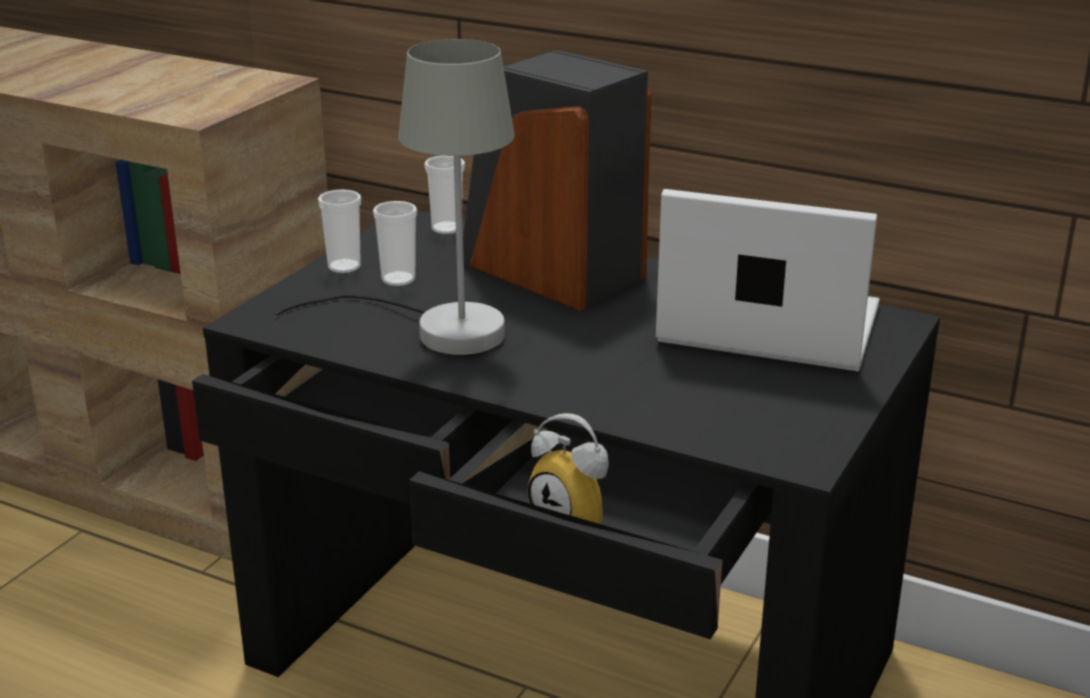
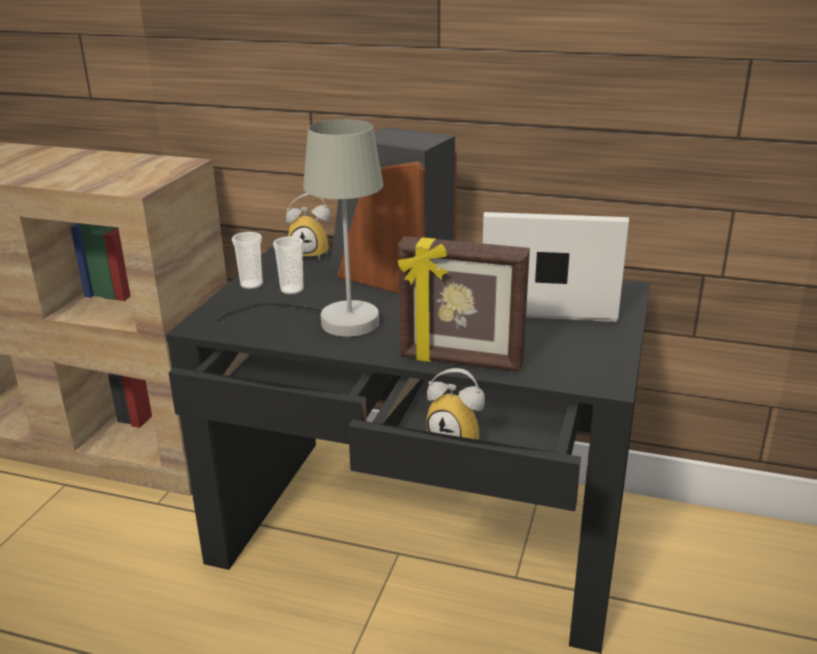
camera: 10 degrees left, 0 degrees up
(446, 228) = (312, 253): cup -> alarm clock
(599, 407) = (460, 362): none -> picture frame

